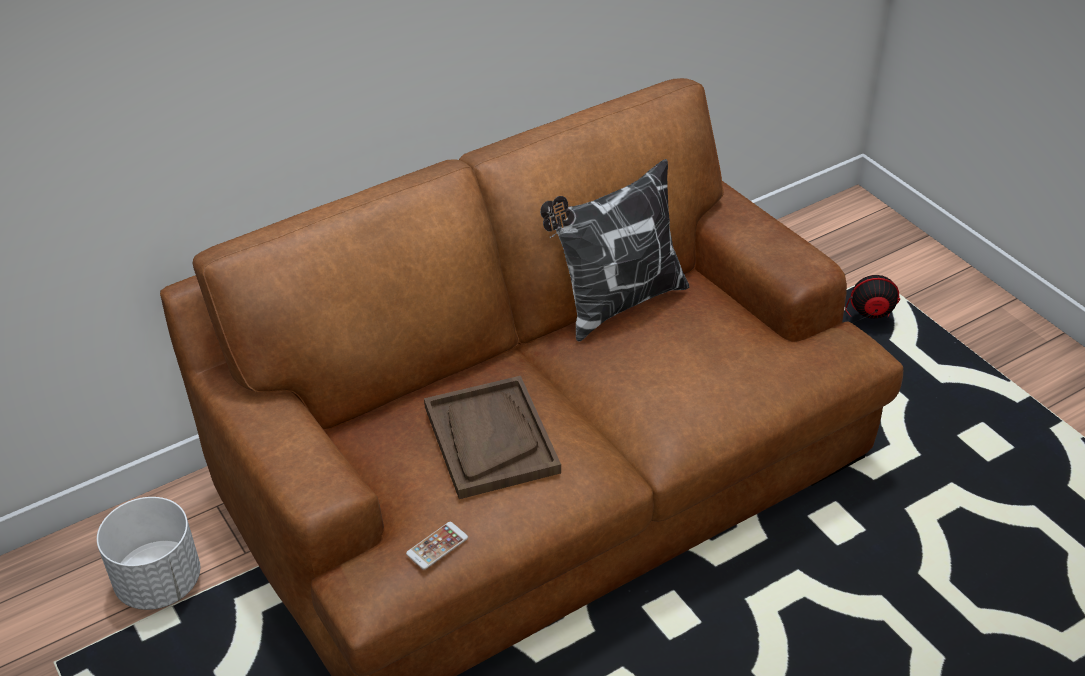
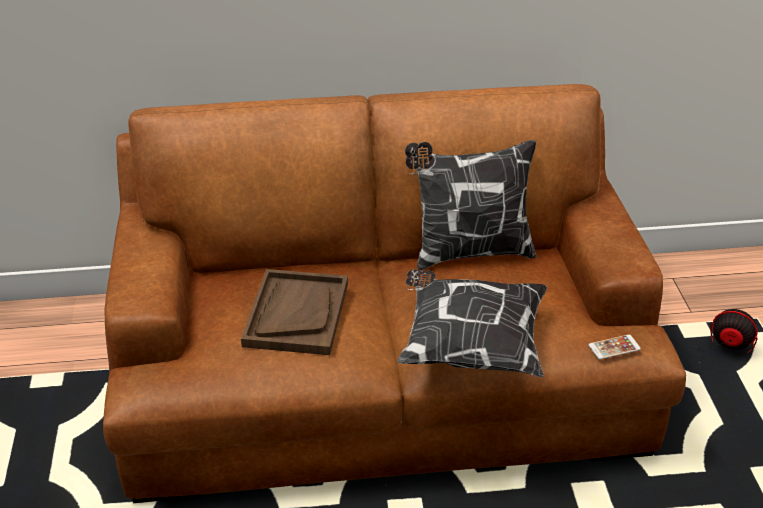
camera: 25 degrees right, 5 degrees down
(160, 582) = (68, 355): white planter -> none
(437, 546) = (202, 374): phone -> phone (614, 347)
(694, 409) = (470, 345): none -> pillow

